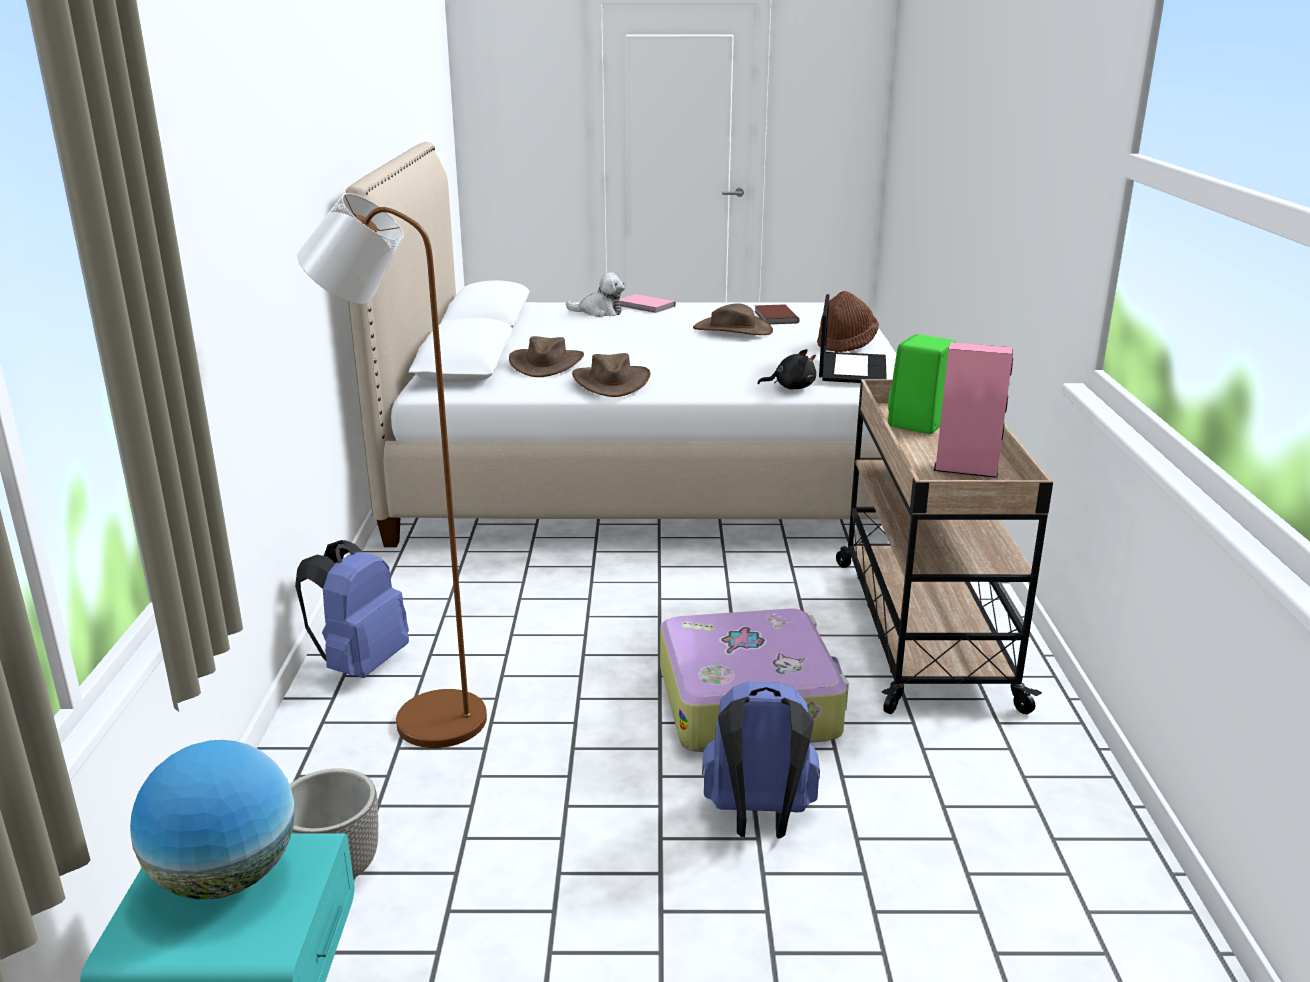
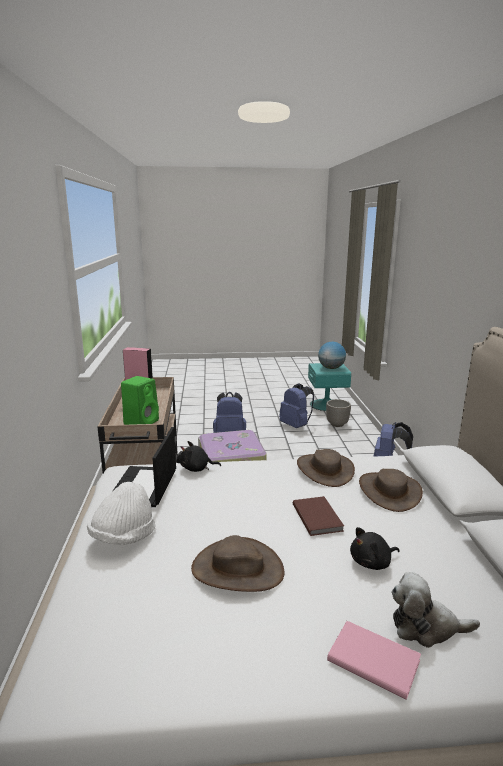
camera: 175 degrees right, 5 degrees down
(424, 719) = (344, 454): brown floor lamp -> none
(501, 870) = (296, 426): none -> blue backpack
(613, 331) = (372, 562): none -> black plush toy
(775, 317) = (178, 620): brown book -> brown book (318, 517)
(846, 344) = (123, 537): brown hat -> white hat

